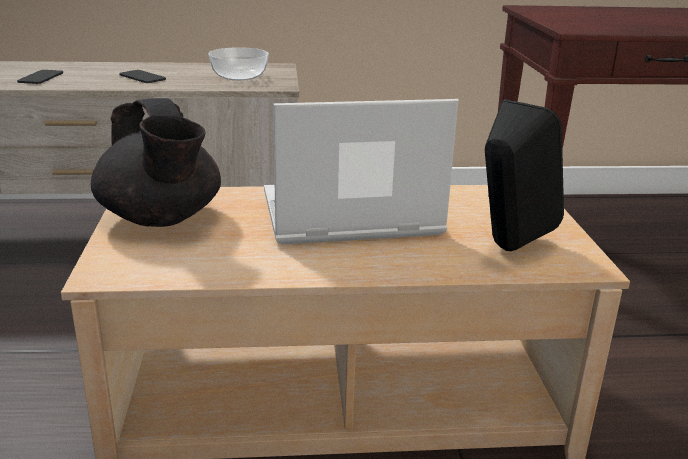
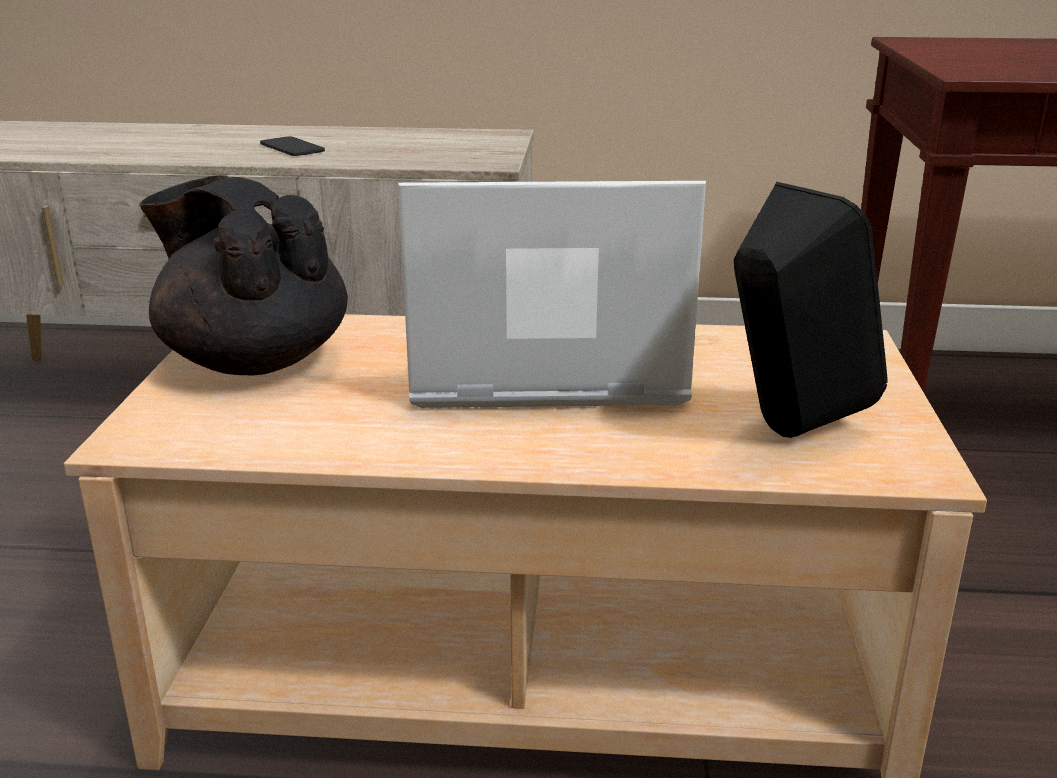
camera: 10 degrees right, 0 degrees up
(41, 77) = (147, 146): phone -> none
(161, 219) = (254, 360): black teapot -> black teapot turned 150 degrees clockwise
(238, 76) = (435, 148): bowl -> none

